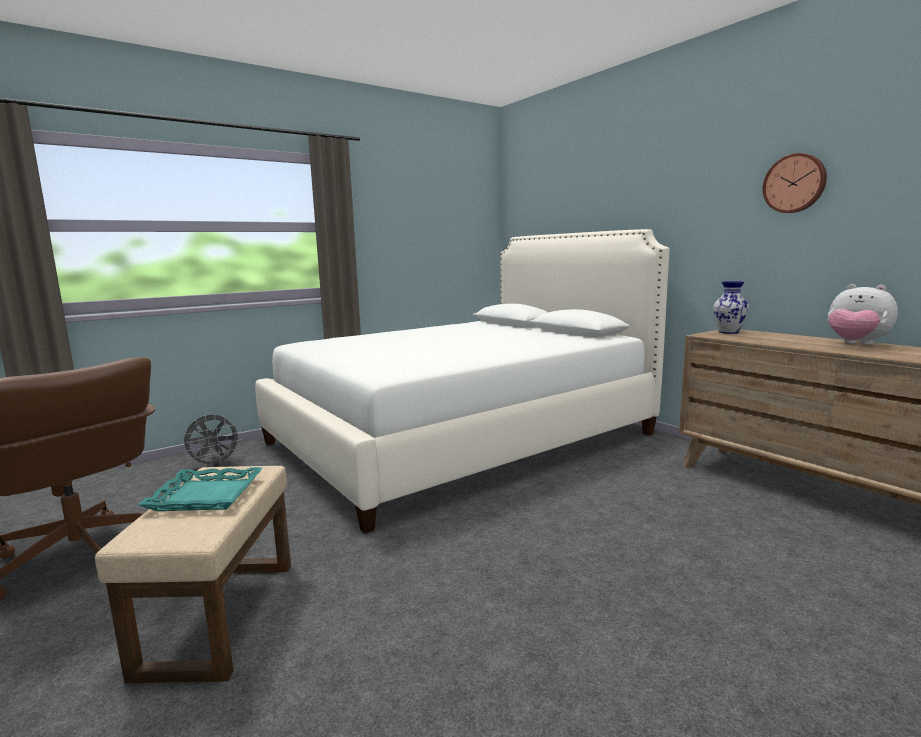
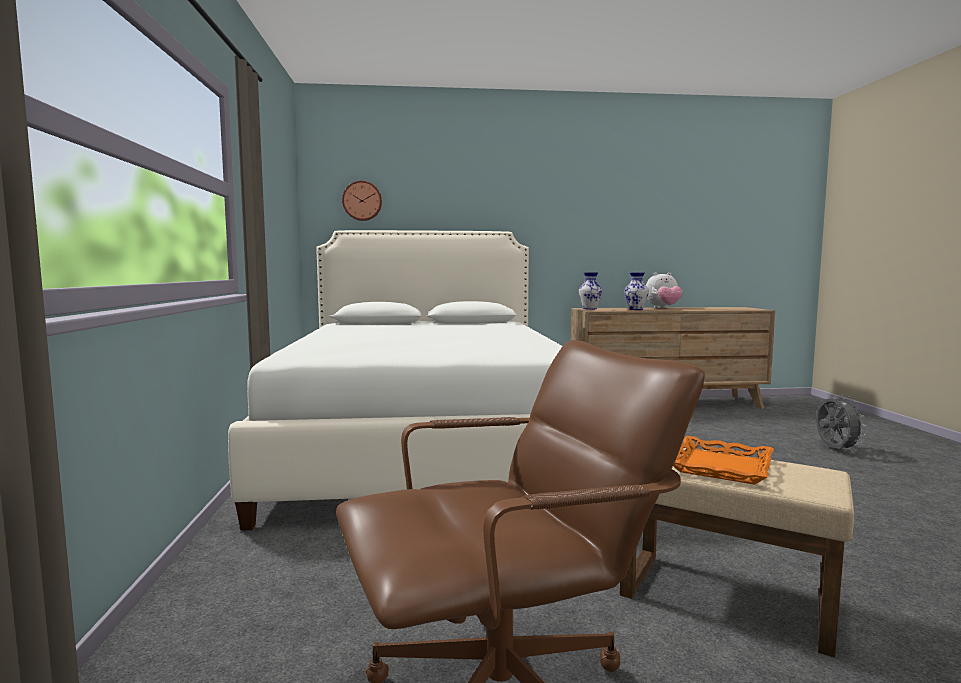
camera: 60 degrees left, 5 degrees down
(206, 495) = (720, 466): turquoise tray -> orange tray
(215, 464) = (260, 574): grey fan -> grey fan (834, 450)
(781, 341) = (636, 309): none -> vase
(795, 183) = (608, 208): wall clock -> wall clock (362, 201)

